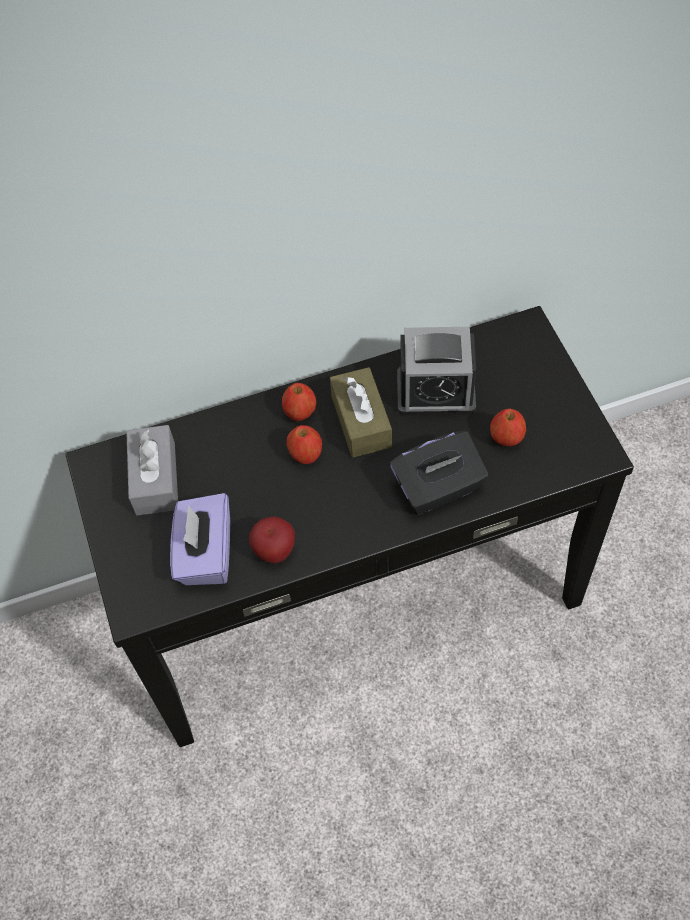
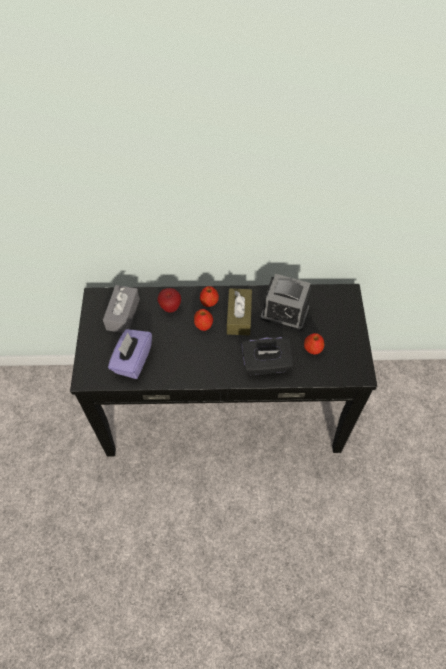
camera: 15 degrees right, 0 degrees up
(275, 552) = (168, 371): apple -> apple (170, 307)

